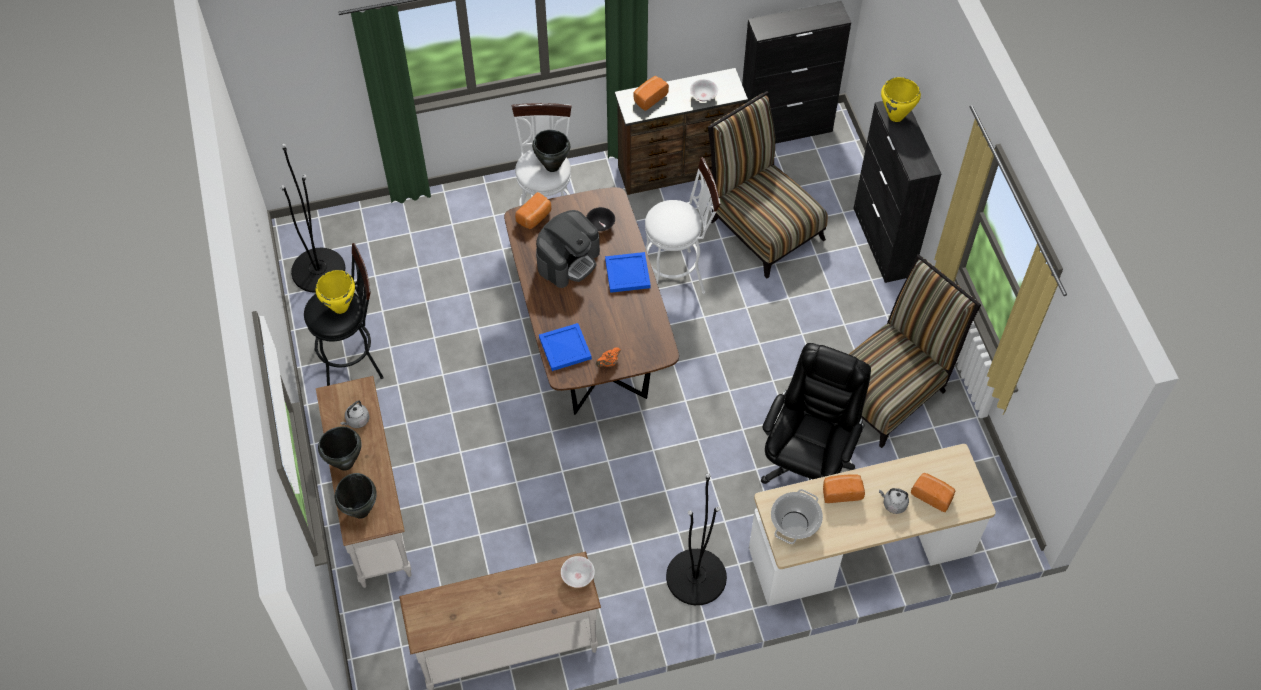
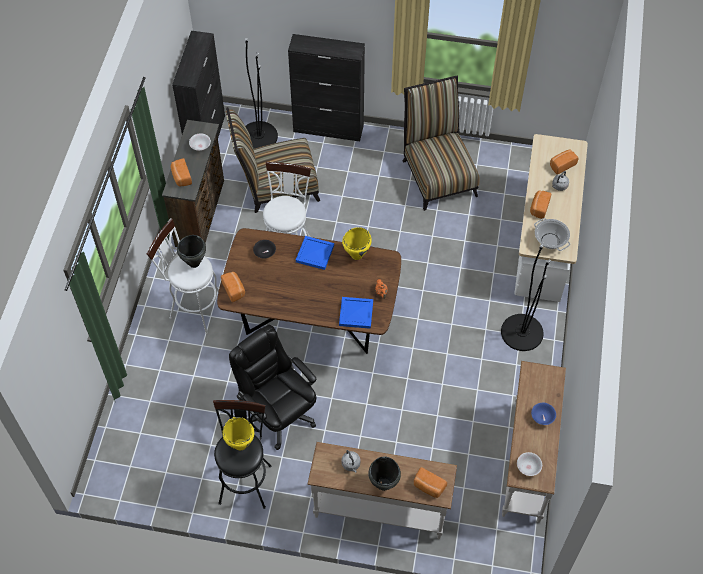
camera: 65 degrees left, 0 degrees up
(318, 270) = (146, 477): black floor lamp -> black floor lamp (258, 136)
(361, 510) = (428, 487): black cooking pot -> bread
(512, 603) = (542, 417): none -> blue bowl
(568, 260) = (283, 284): coffee machine -> none
(578, 577) = (539, 371): white bowl -> white bowl (528, 467)
(807, 461) = (468, 238): black office chair -> black office chair (278, 413)
(896, 116) = (306, 45): yellow cooking pot -> yellow cooking pot (357, 255)

